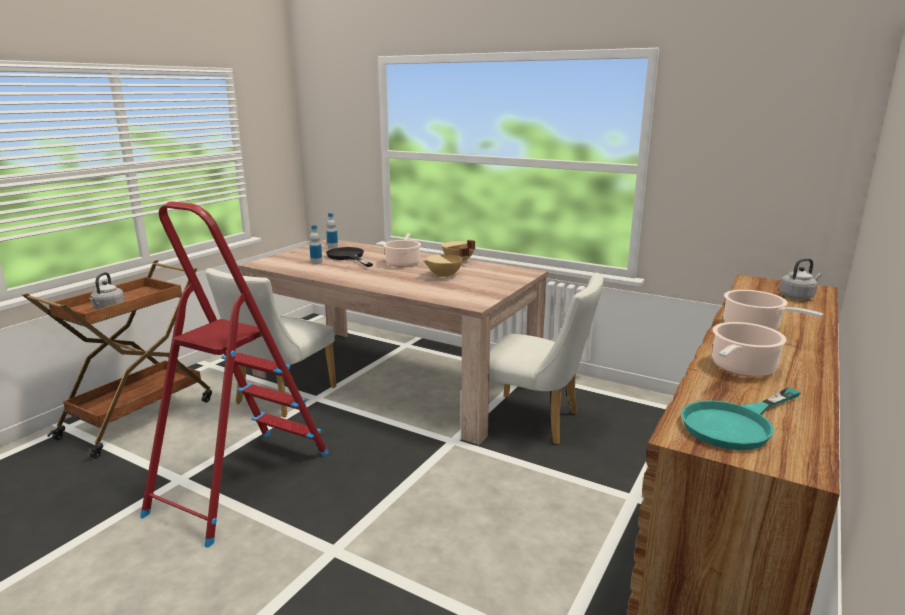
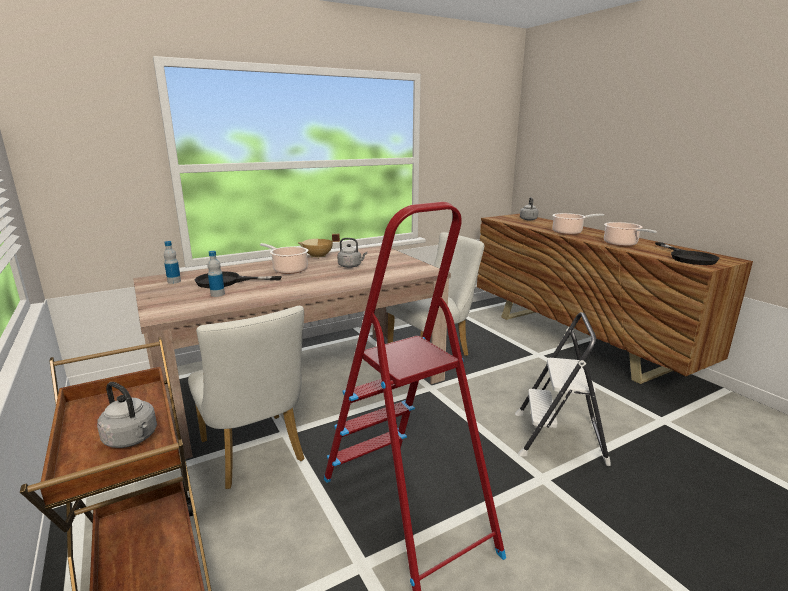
camera: 60 degrees left, 0 degrees up
(424, 554) = (563, 438): none -> white step ladder
(445, 276) = (351, 266): beige cooking pot -> grey kettle
(735, 424) = (688, 257): turquoise frying pan -> black frying pan

